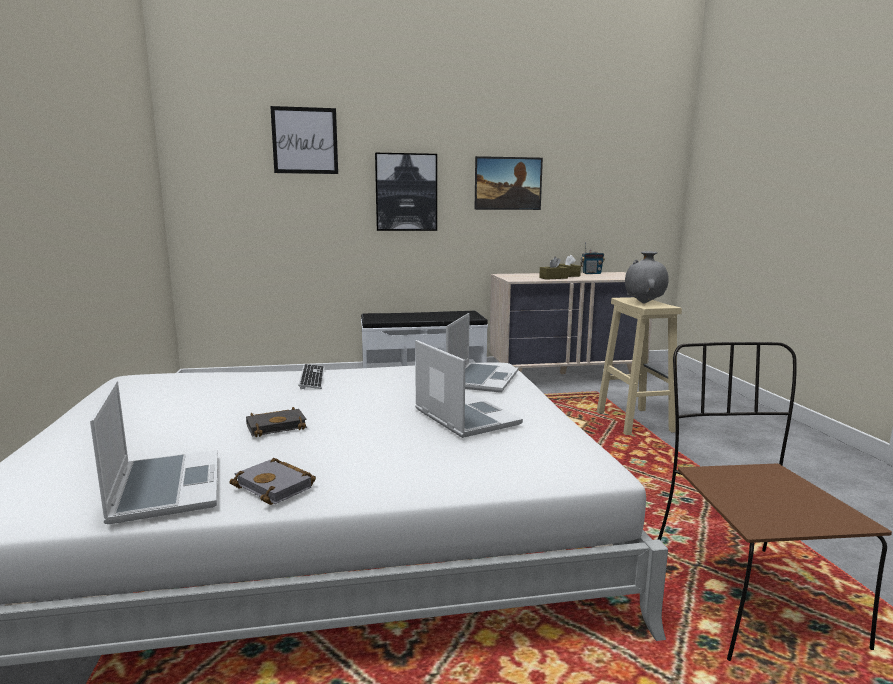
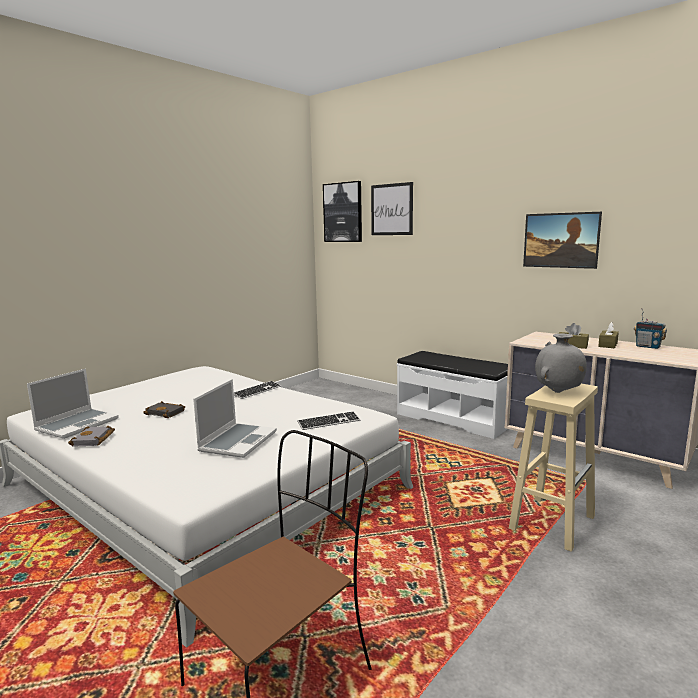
camera: 50 degrees right, 0 degrees up
(406, 192) = (462, 249): picture -> picture (343, 212)
(481, 379) = (329, 422): laptop -> keyboard

